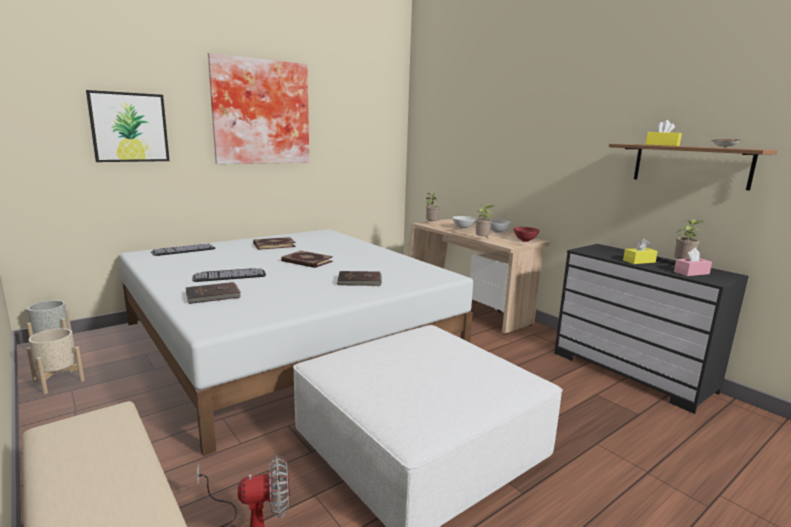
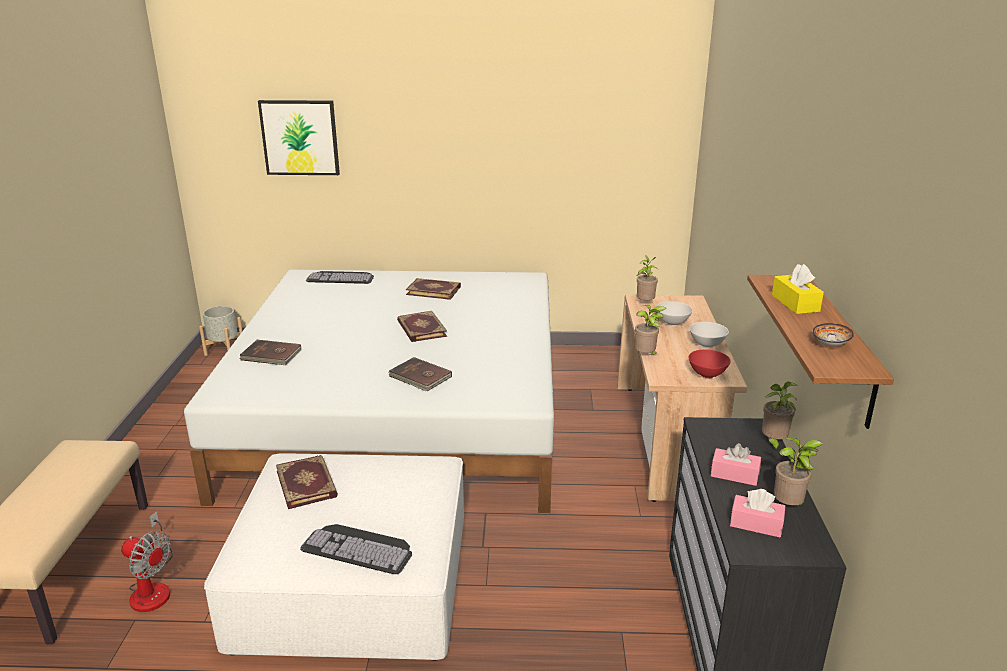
camera: 40 degrees right, 10 degrees up
(58, 381) = (192, 390): beige planter -> none
(230, 275) = (324, 329): keyboard -> keyboard (360, 547)
(260, 112) = (451, 115): picture -> none
(371, 366) = (307, 484): none -> book
(620, 249) = (773, 443): none -> potted plant
(639, 261) = (734, 474): yellow tissue box -> pink tissue box

